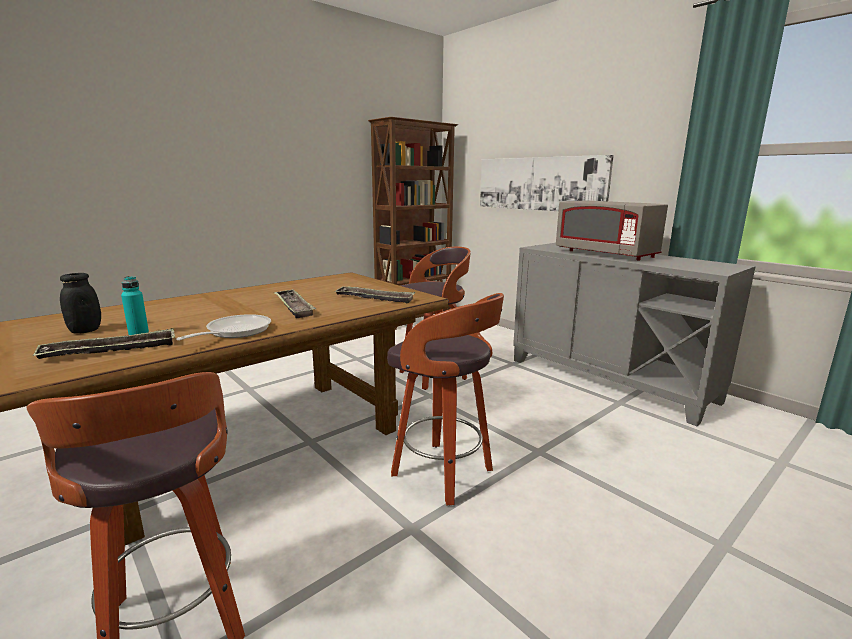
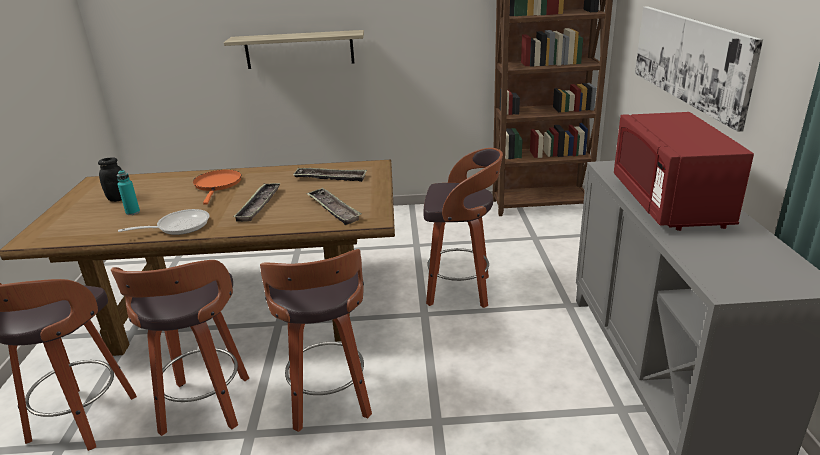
camera: 40 degrees right, 10 degrees up
(111, 350) = (100, 225): tray -> tray (330, 178)
(205, 187) = (299, 49): none -> shelf
(209, 304) = (218, 185): none -> orange frying pan
(332, 532) = (205, 407): none -> stool
(606, 254) = (669, 203): grey microwave -> red microwave

